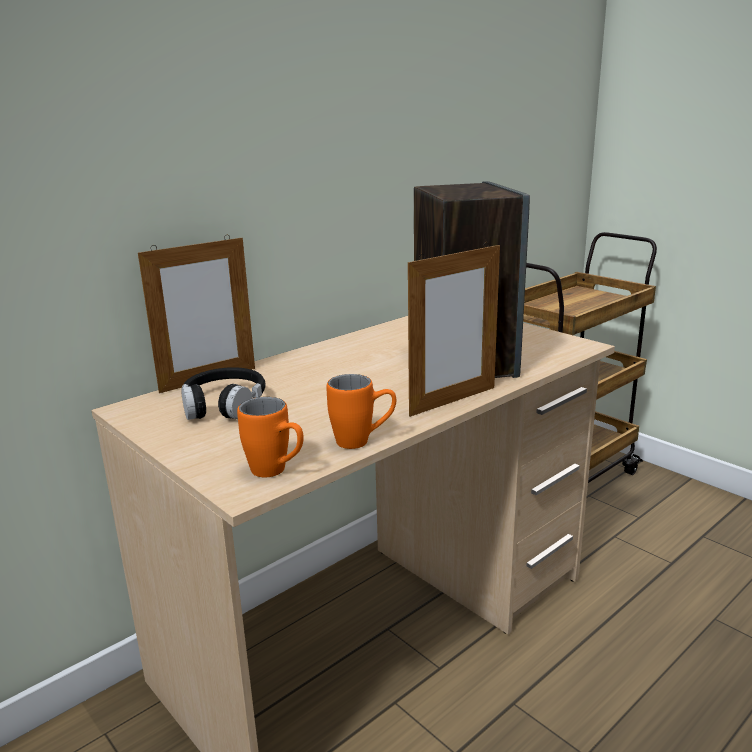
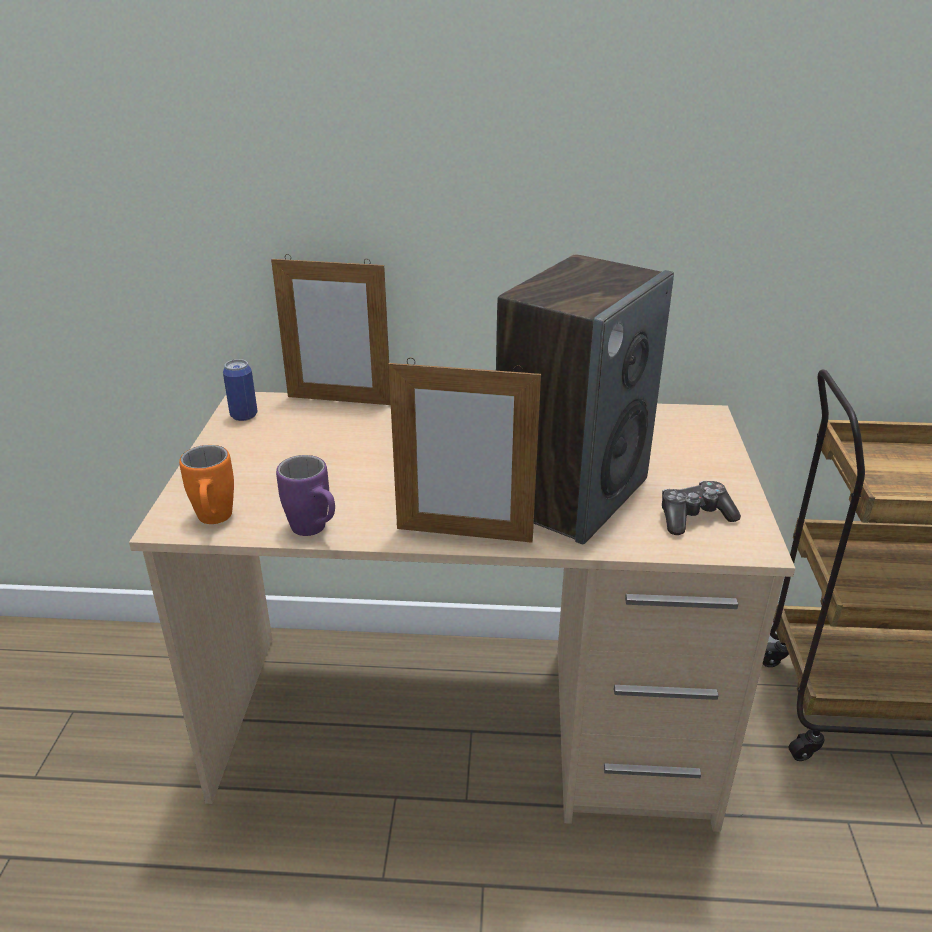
camera: 45 degrees right, 10 degrees up
(147, 415) = (244, 415): none -> can
(224, 405) = (302, 433): black headphones -> none
(363, 441) = (315, 531): orange mug -> purple mug
(538, 346) = (694, 517): none -> game controller

